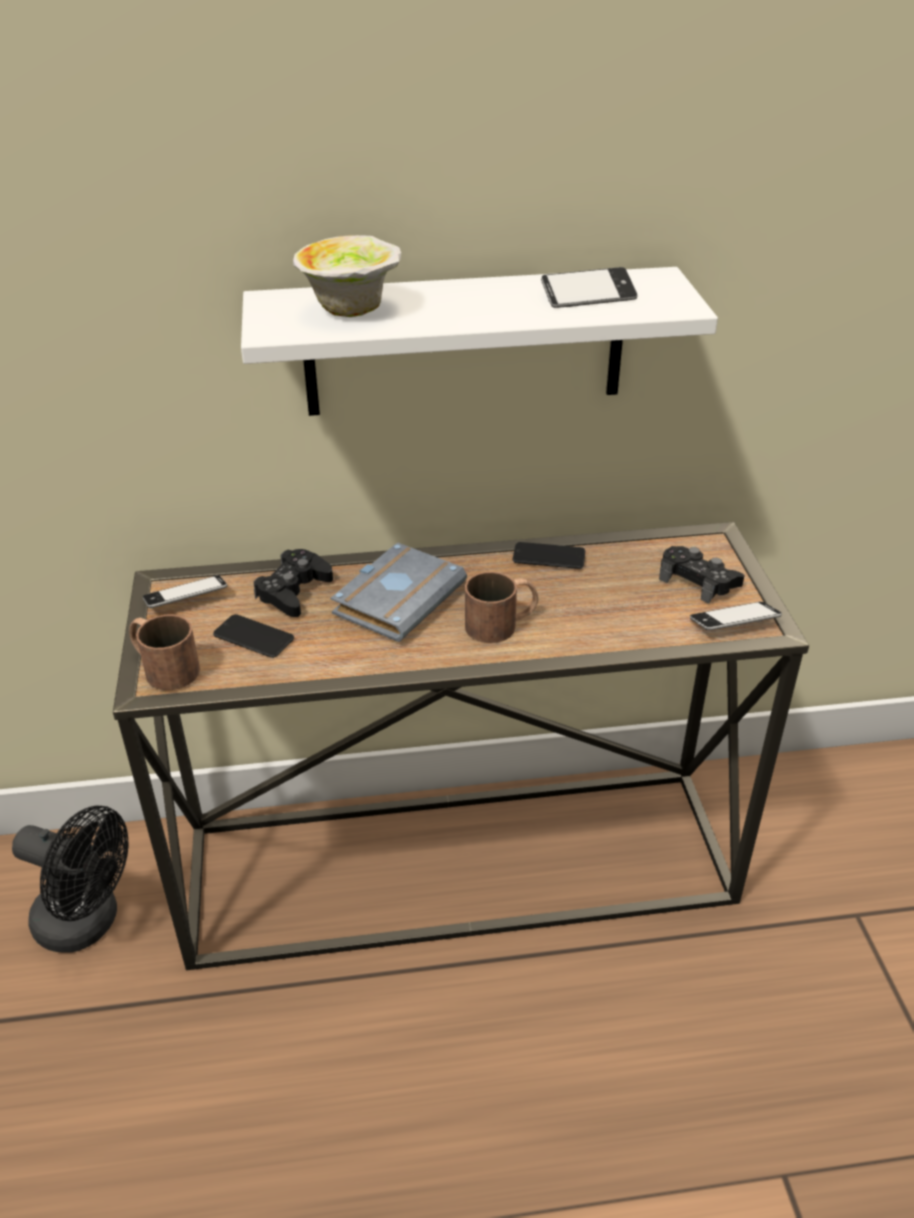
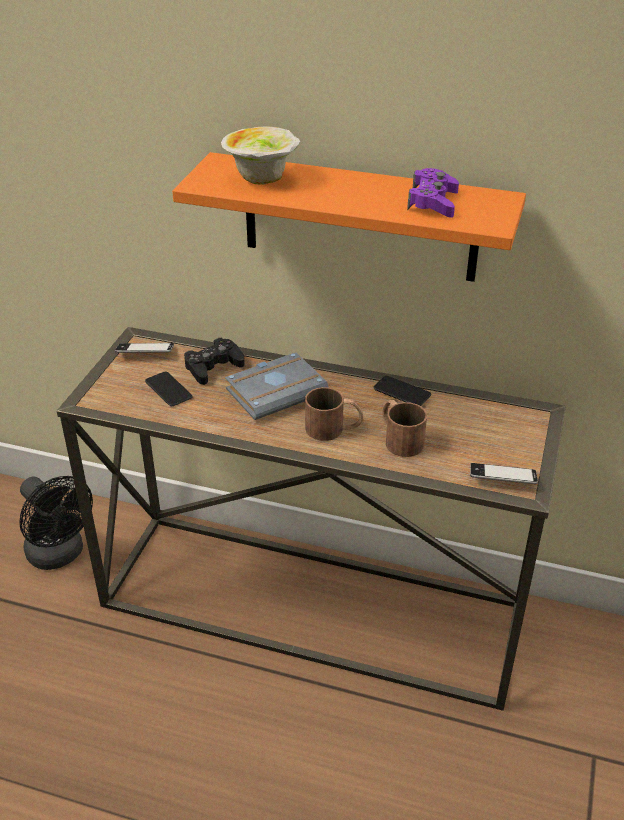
camera: 25 degrees right, 0 degrees up
(163, 667) = (102, 392): brown mug -> brown mug (399, 438)
(464, 342) = (360, 218): white shelf -> orange shelf
(588, 296) = (432, 202): phone -> purple game controller
(698, 581) = (500, 441): black game controller -> none

